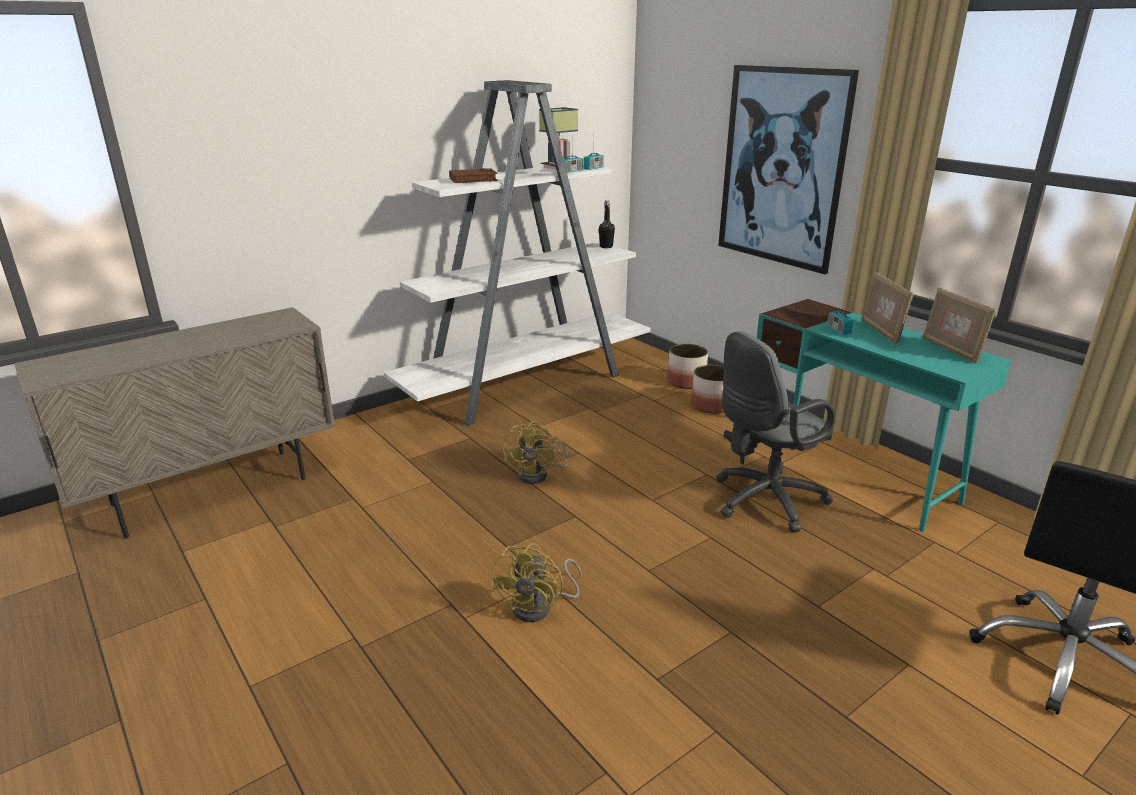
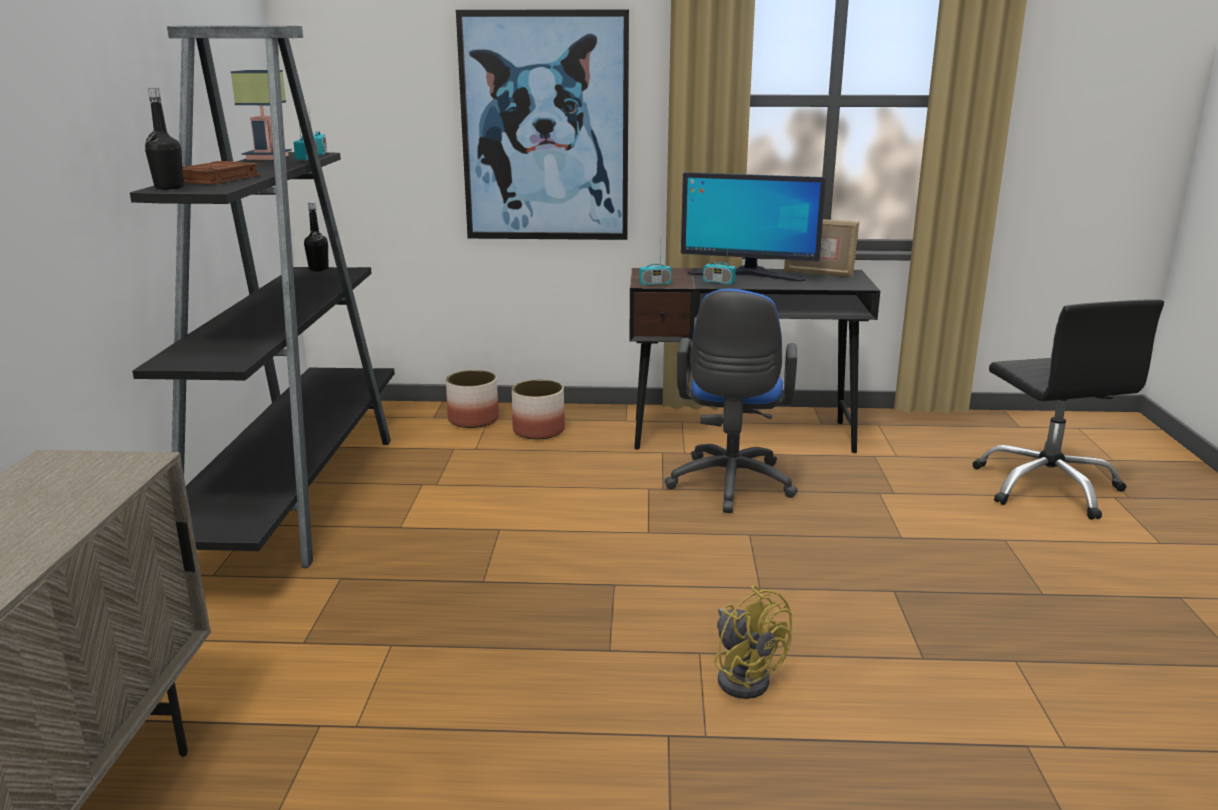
camera: 50 degrees left, 5 degrees down
(433, 182) = (169, 188): none -> black bottle
(527, 384) = (295, 493): white bookcase -> black bookcase
(538, 474) = (500, 570): yellow fan -> none
(763, 501) = (730, 486): grey office chair -> blue office chair
(785, 316) = (655, 283): none -> radio
(850, 473) = (743, 435): turquoise desk -> black desk
(881, 332) = (748, 275): picture frame -> monitor

